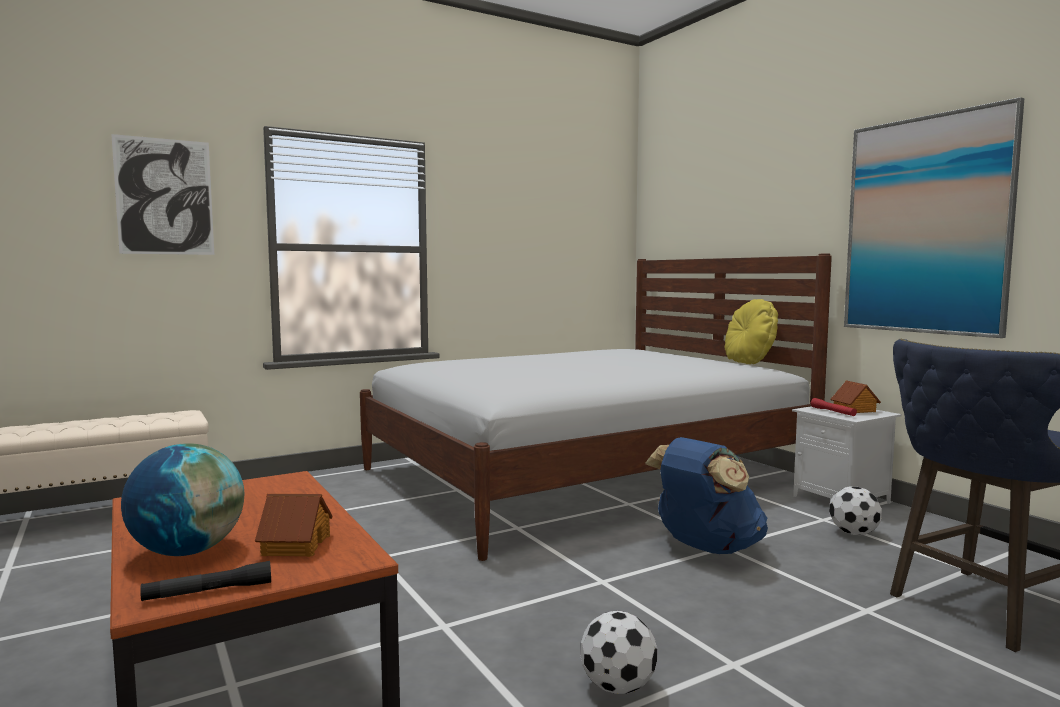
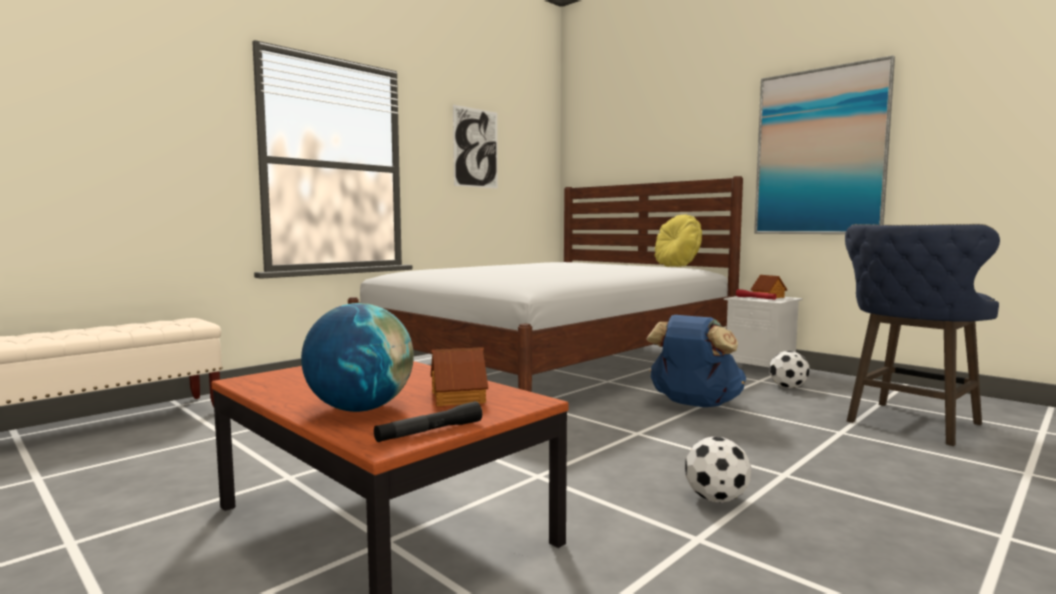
camera: 15 degrees left, 0 degrees up
(165, 196) = (156, 101): picture -> picture (476, 148)

